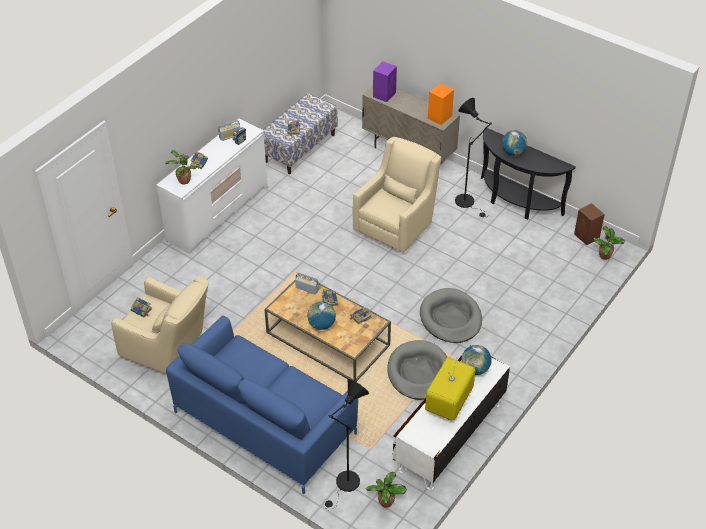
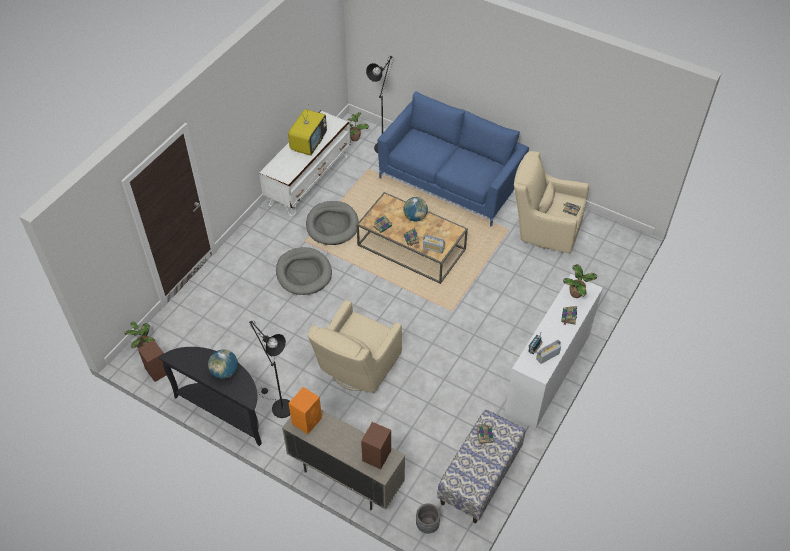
camera: 175 degrees right, 5 degrees up
(346, 124) = (427, 525): none -> grey planter
(384, 94) = (376, 456): purple speaker -> brown speaker
(475, 369) = (287, 168): globe -> none

